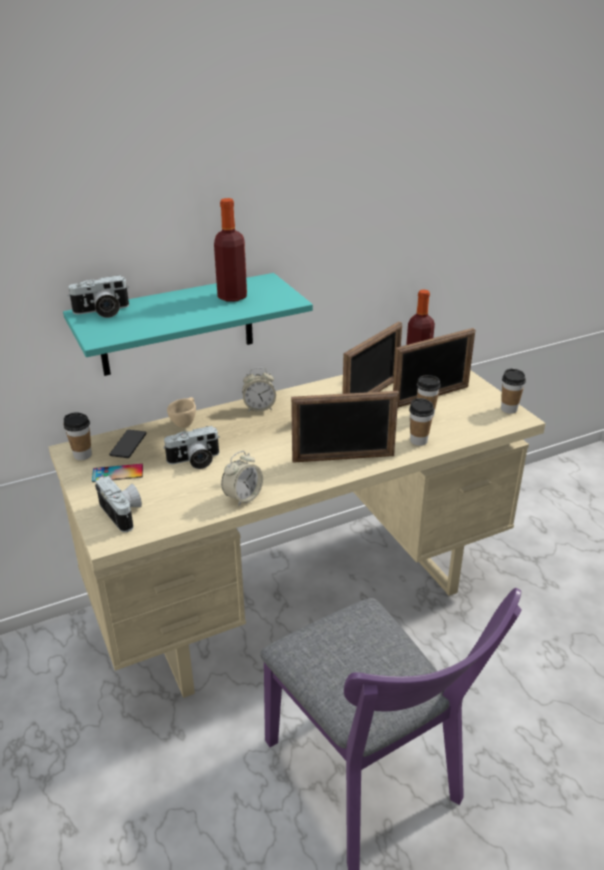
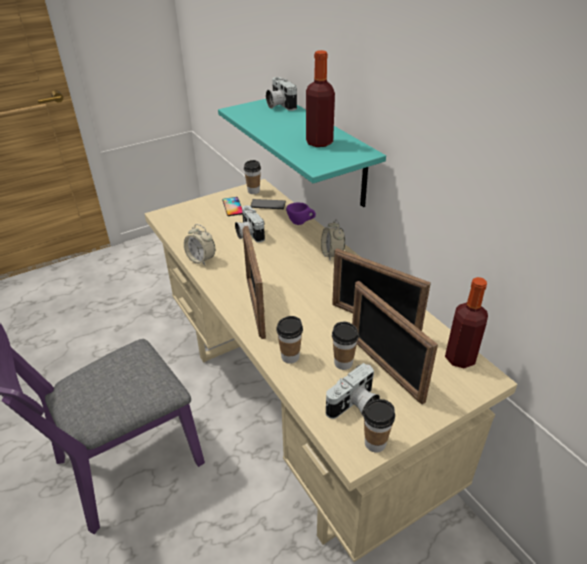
camera: 85 degrees right, 5 degrees up
(124, 513) = (187, 216): camera -> camera (354, 406)
(185, 423) = (301, 223): beige cup -> purple cup

